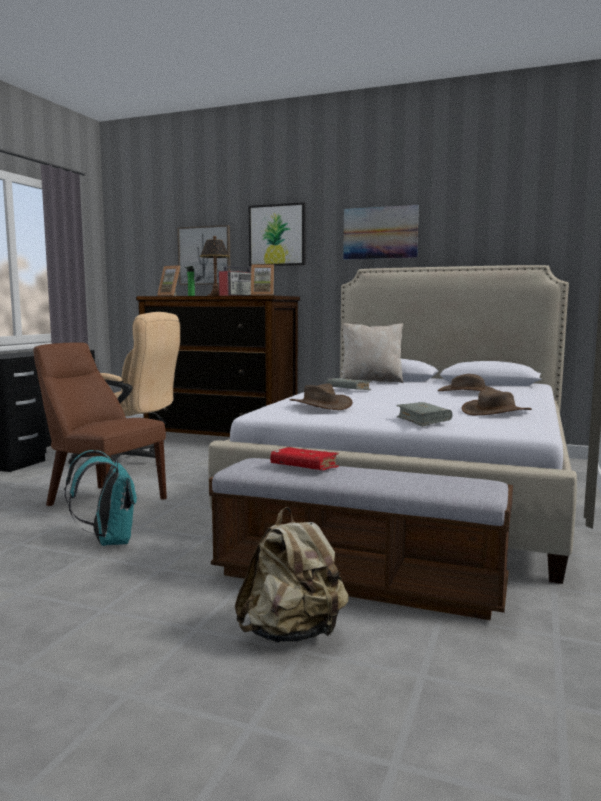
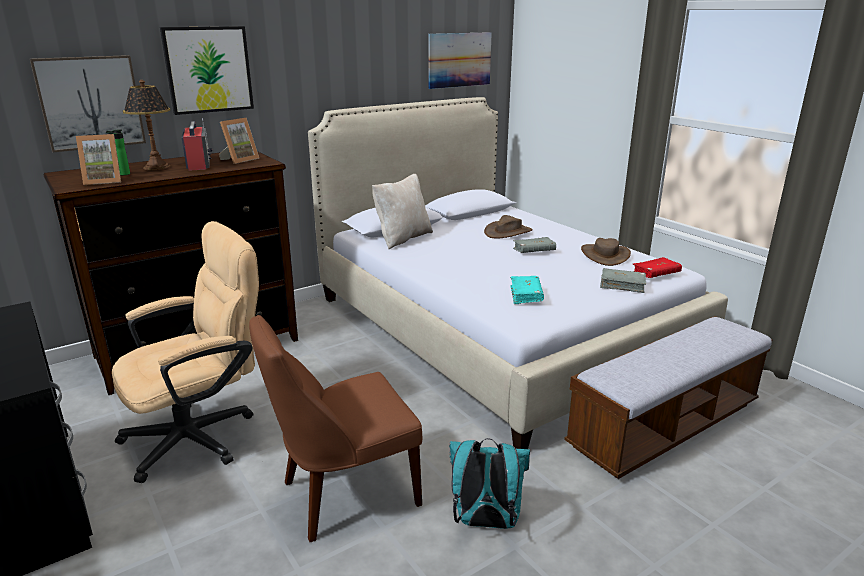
camera: 55 degrees left, 15 degrees up
(293, 633) = (738, 483): beige backpack -> none
(304, 468) = (649, 364): red book -> red book (655, 274)
(320, 405) = (526, 295): brown hat -> turquoise book
(348, 390) = (443, 260): grey book -> grey book (534, 251)
(380, 233) = (336, 66): picture -> picture (459, 60)

